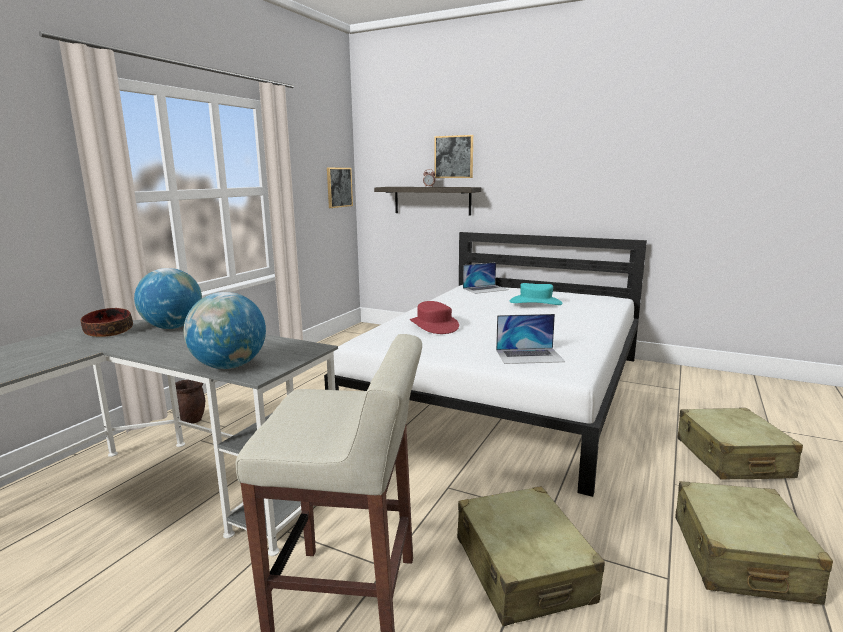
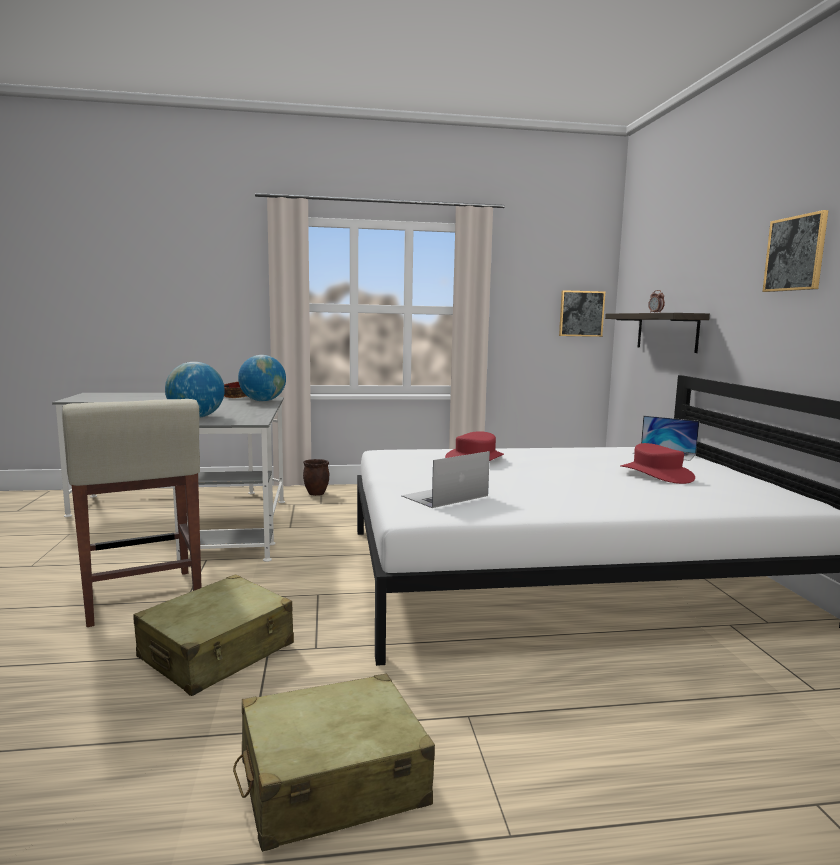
camera: 55 degrees right, 5 degrees down
(454, 157) = (689, 273): picture -> picture (795, 253)
(529, 356) = (444, 496): laptop -> laptop turned 90 degrees clockwise
(535, 302) = (656, 474): turquoise hat -> red hat
(732, 458) = (616, 762): beige suitcase -> none

